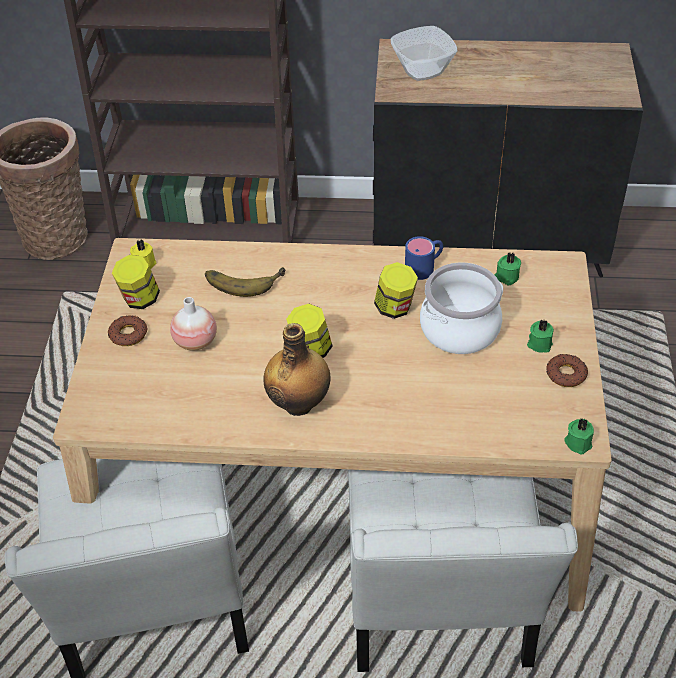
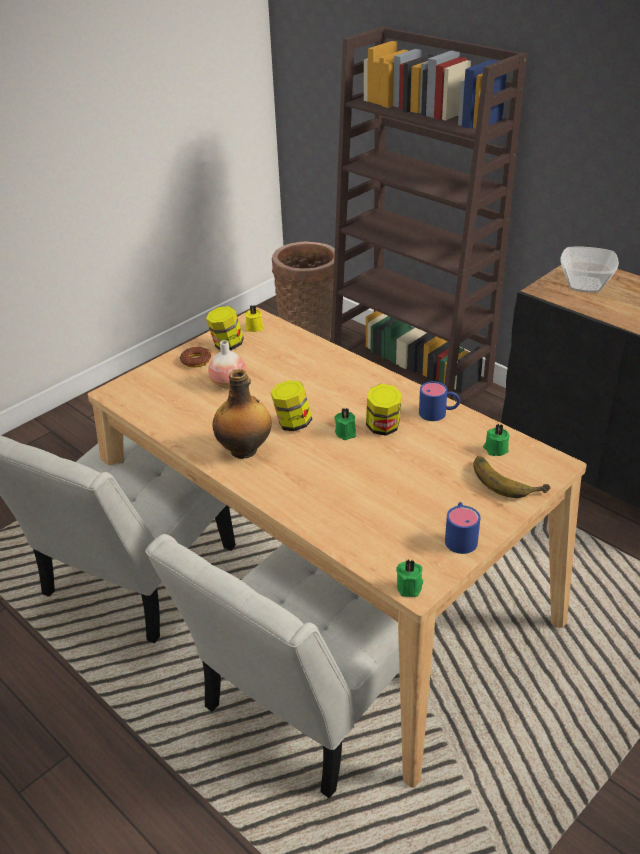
camera: 40 degrees right, 10 degrees down
(243, 279) = (303, 363): banana -> banana (507, 479)
(459, 328) = (414, 463): cooking pot -> none
(539, 343) = (465, 505): green candle -> green candle (346, 432)
(566, 374) = (460, 536): donut -> blue mug

